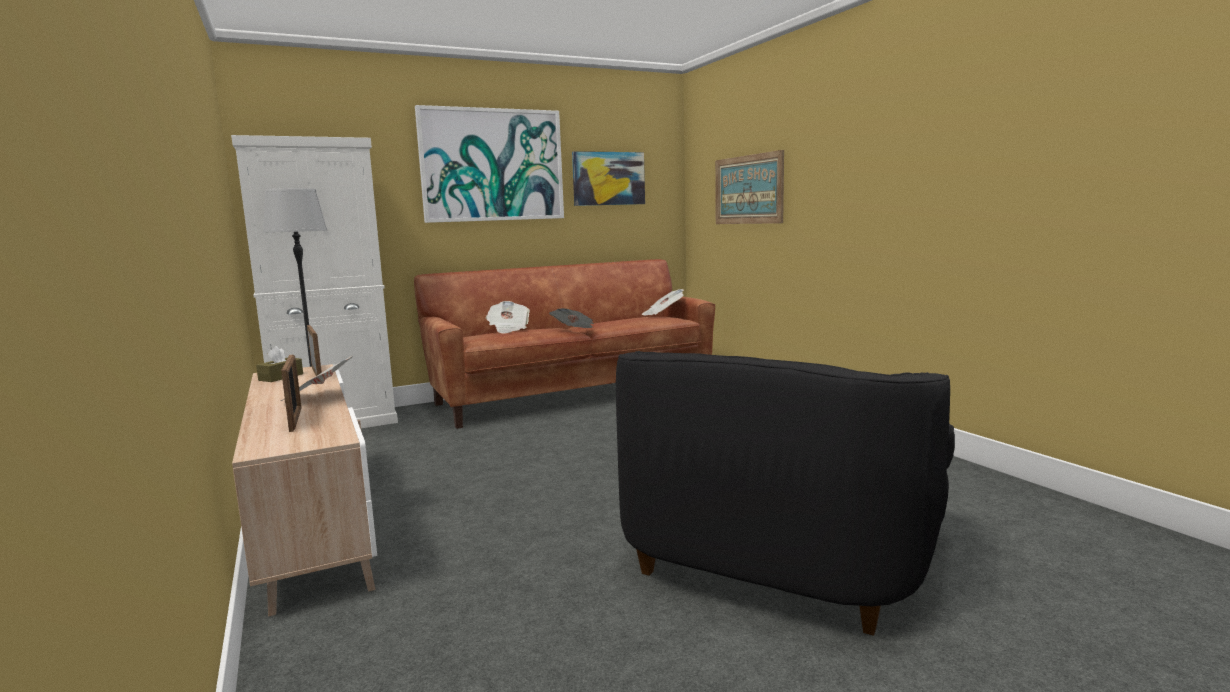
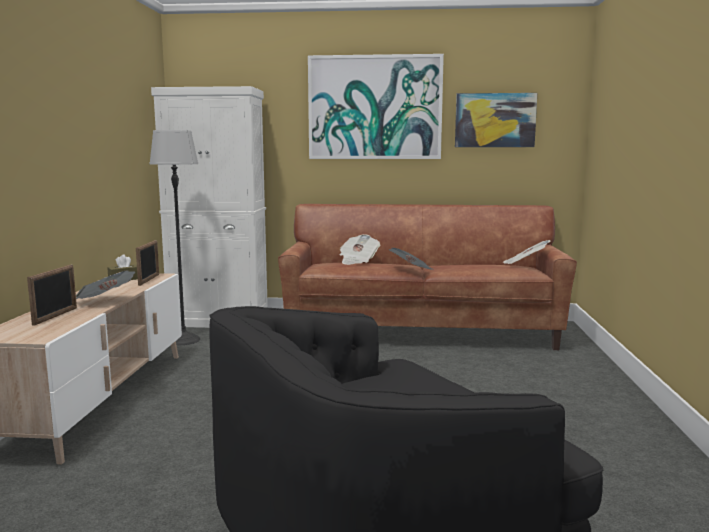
camera: 30 degrees right, 0 degrees up
(748, 189) = (626, 136): picture -> none

